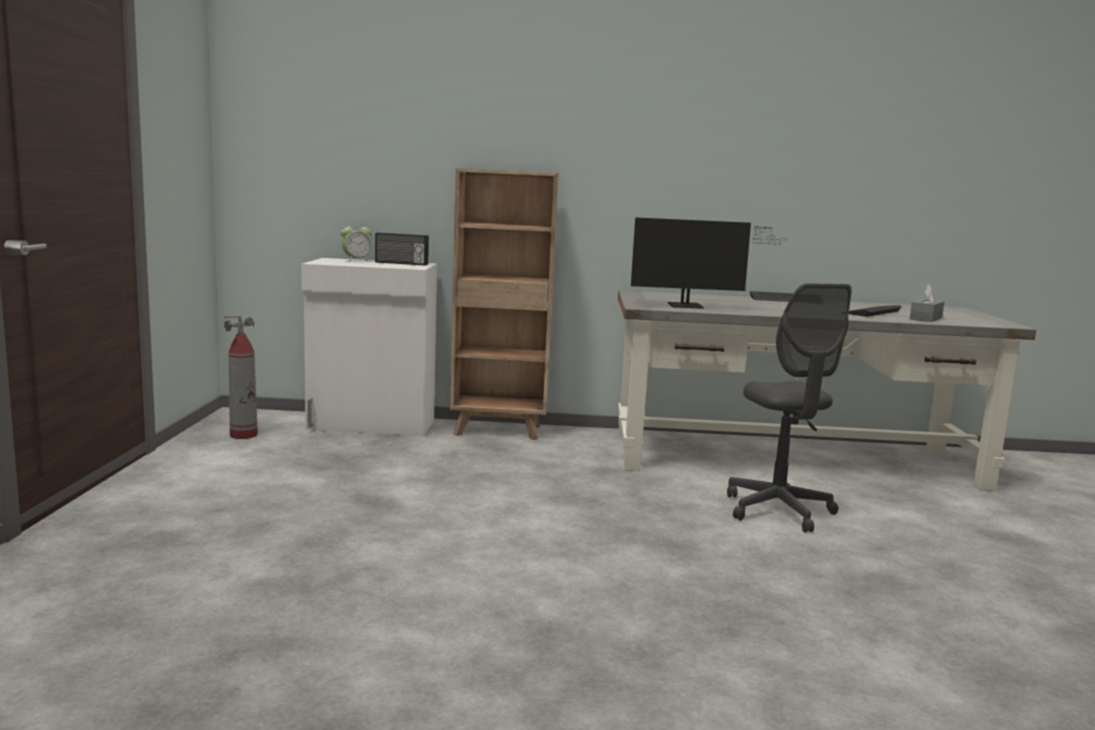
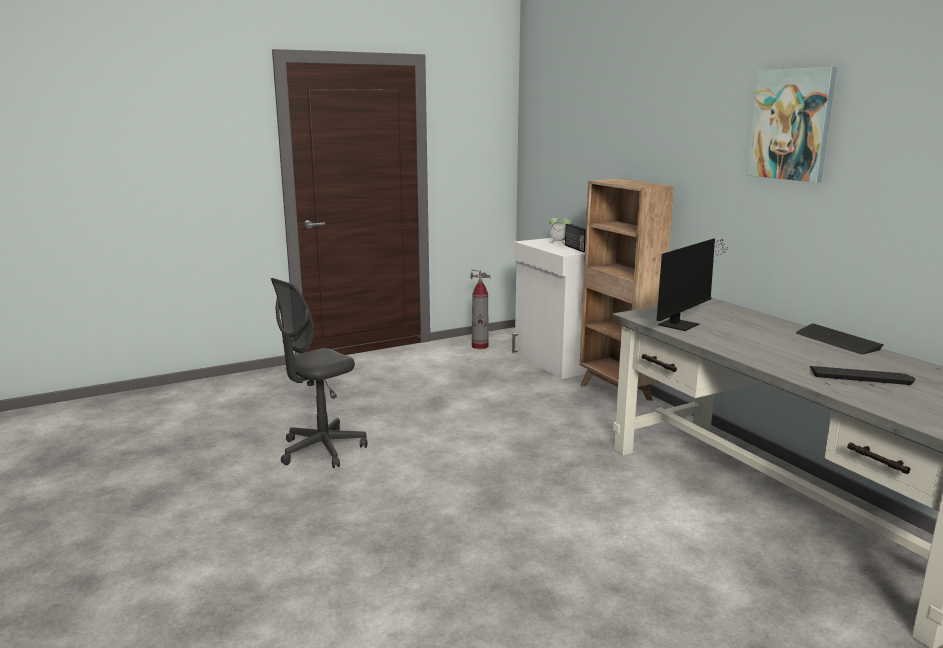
camera: 60 degrees right, 5 degrees up
(691, 306) = (682, 324): monitor -> monitor turned 105 degrees counterclockwise
(700, 107) = (791, 124): none -> picture
(778, 510) = (630, 526): grey office chair -> grey office chair (322, 450)
(925, 318) = (887, 400): grey tissue box -> none

